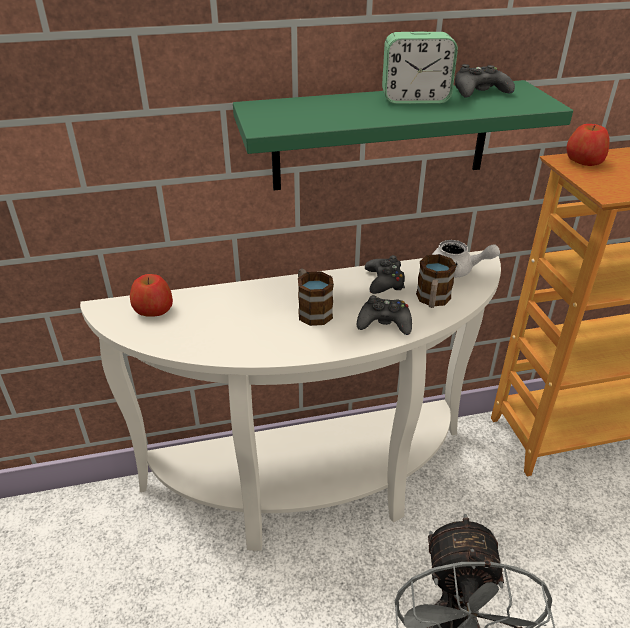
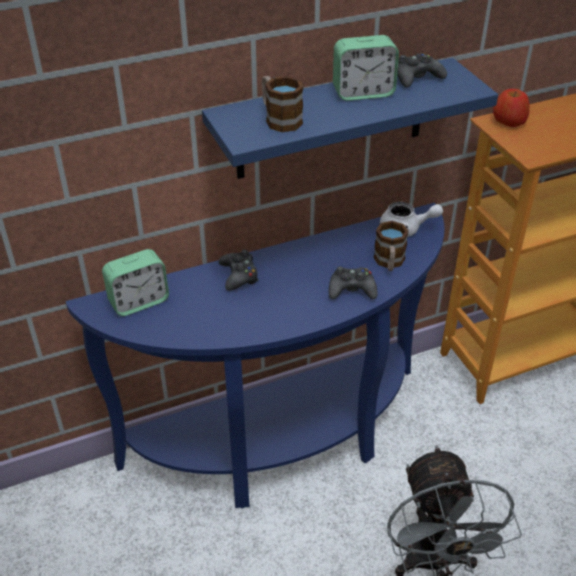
camera: 10 degrees left, 5 degrees up
(153, 310) = (139, 301): apple -> alarm clock
(311, 310) = (284, 285): mug -> mug (279, 119)
(312, 489) = (284, 444): white console table -> blue console table
(381, 136) = (331, 119): green shelf -> blue shelf
(384, 281) = (343, 248): black game controller -> black game controller (239, 275)

